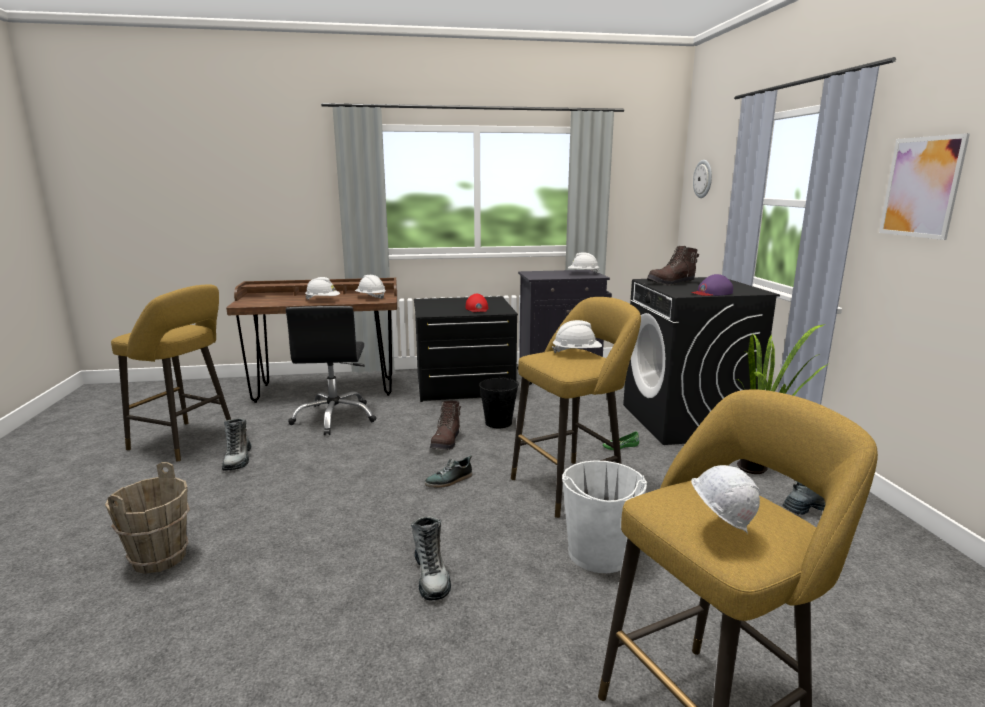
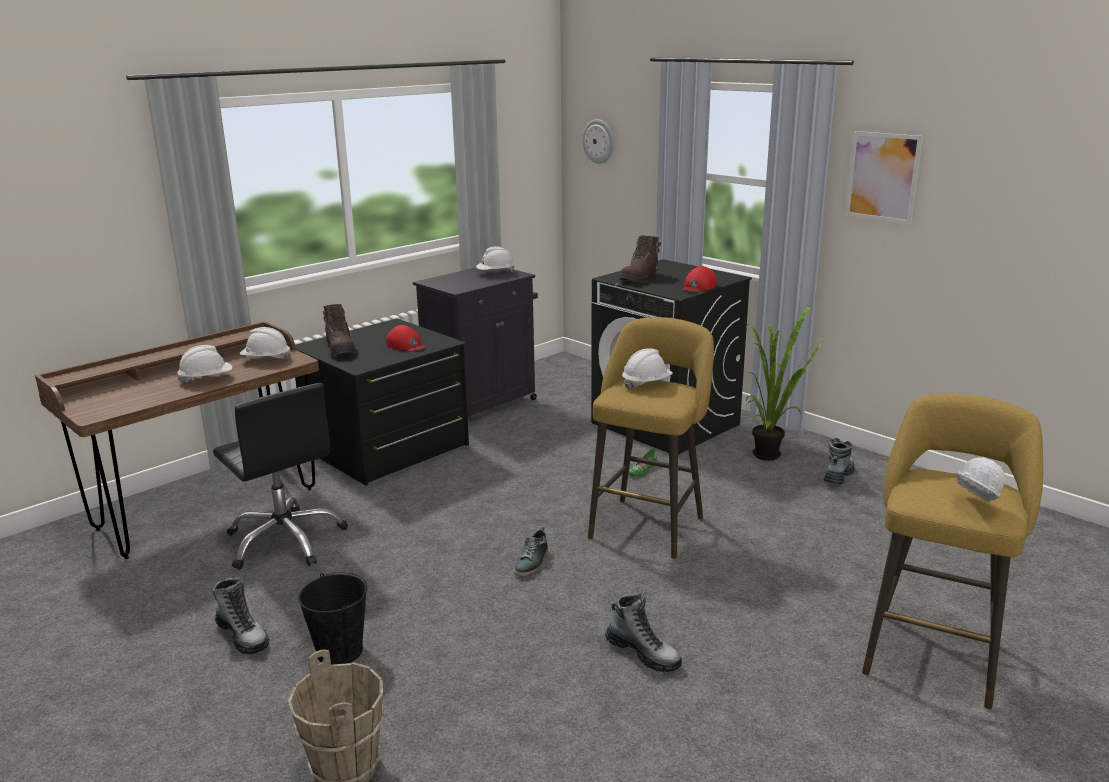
camera: 35 degrees left, 5 degrees up
(187, 442) = (119, 644): yellow stool -> none
(446, 442) = (469, 523): brown boot -> brown boot (340, 349)
(498, 423) = (493, 482): black bucket -> black bucket (339, 651)
(599, 553) = (743, 574): white bucket -> none
(711, 293) = (698, 286): purple cap -> red cap

